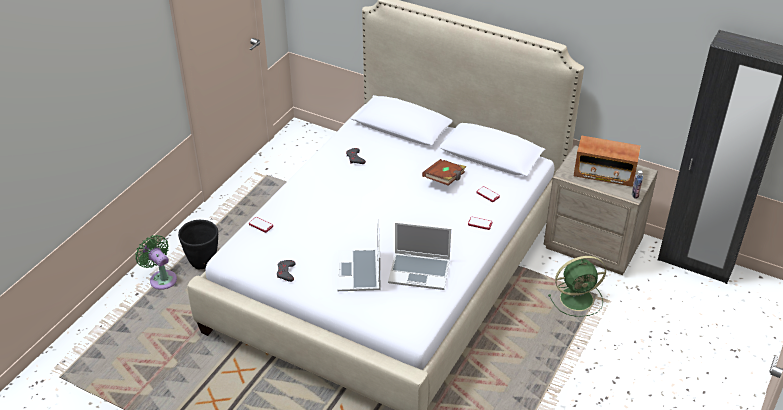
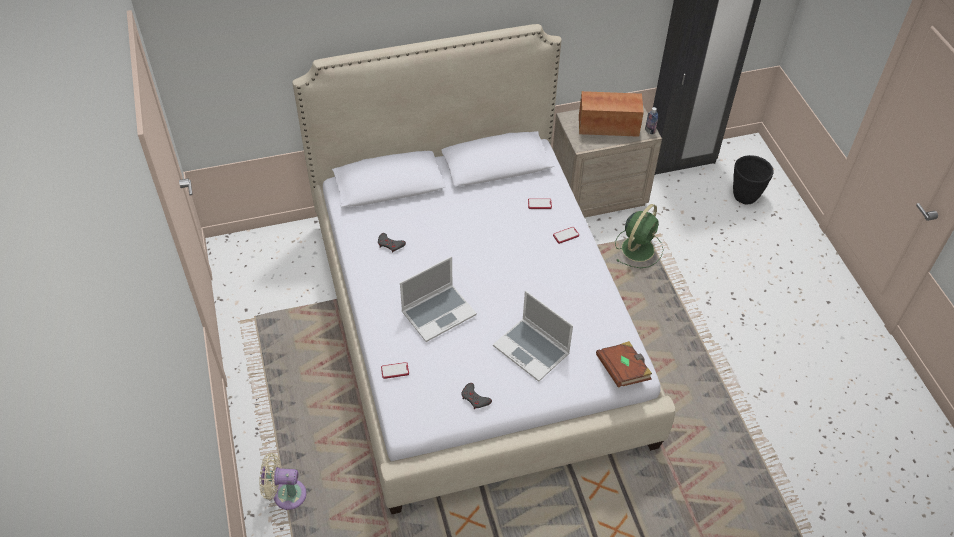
camera: 45 degrees left, 10 degrees up
(161, 278) = (286, 494): green fan -> beige fan
(203, 262) = (305, 447): black planter -> black planter (745, 196)
(420, 271) = (576, 313): laptop -> laptop (439, 312)
(444, 179) = (489, 213): brown book -> brown book (623, 370)
(604, 174) = (608, 126): radio -> radio turned 150 degrees counterclockwise

